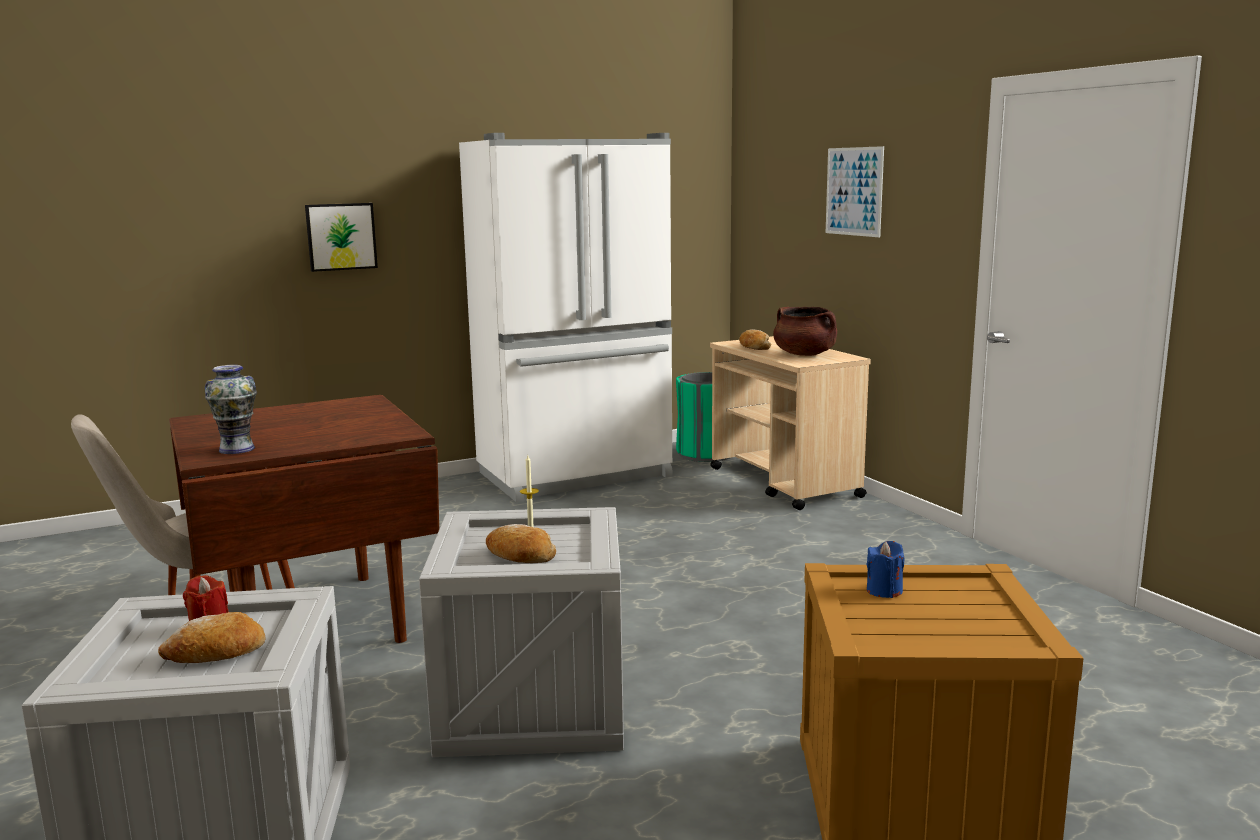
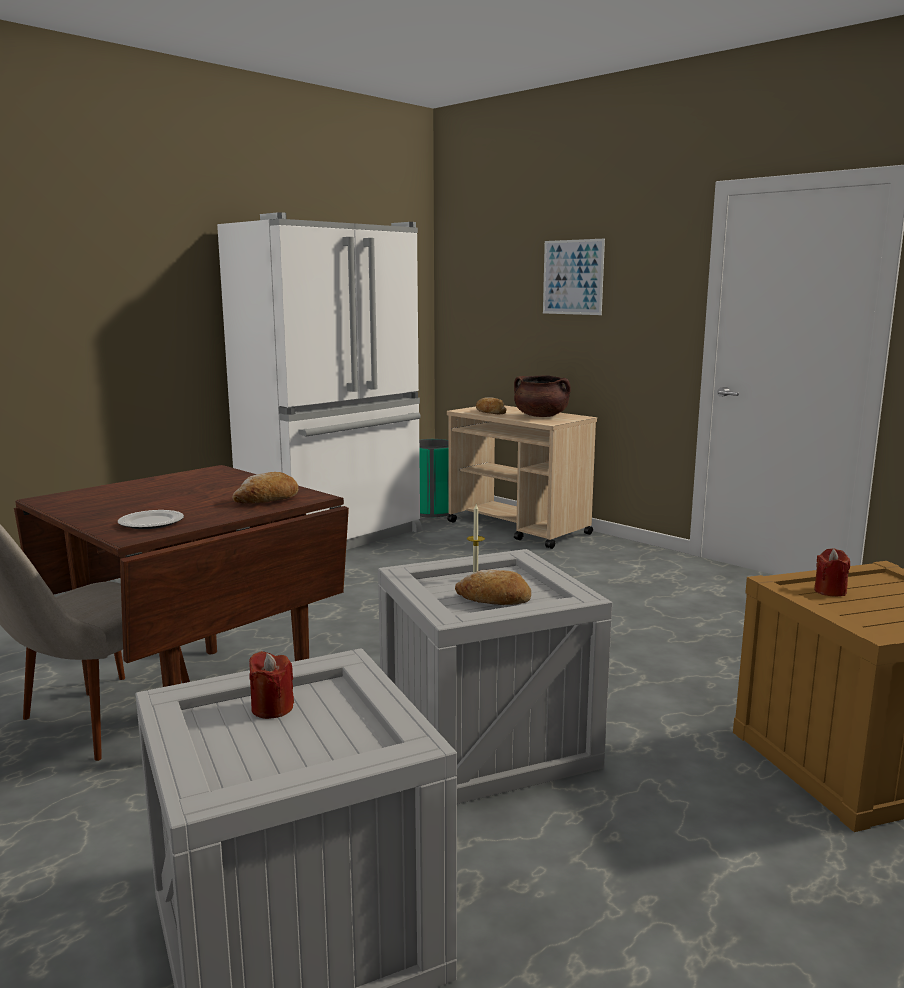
camera: 20 degrees left, 0 degrees up
(216, 654) = (316, 733): bread -> bread (267, 500)
(237, 449) = (150, 523): vase -> plate
(341, 236) = (107, 314): picture -> none
(884, 591) = (830, 591): blue candle -> red candle

